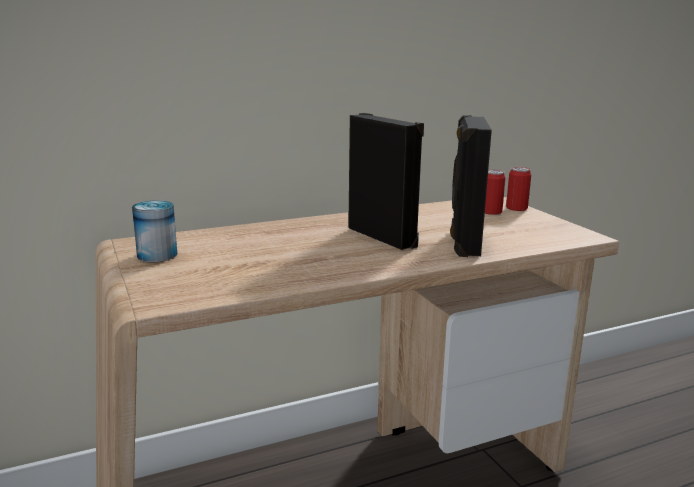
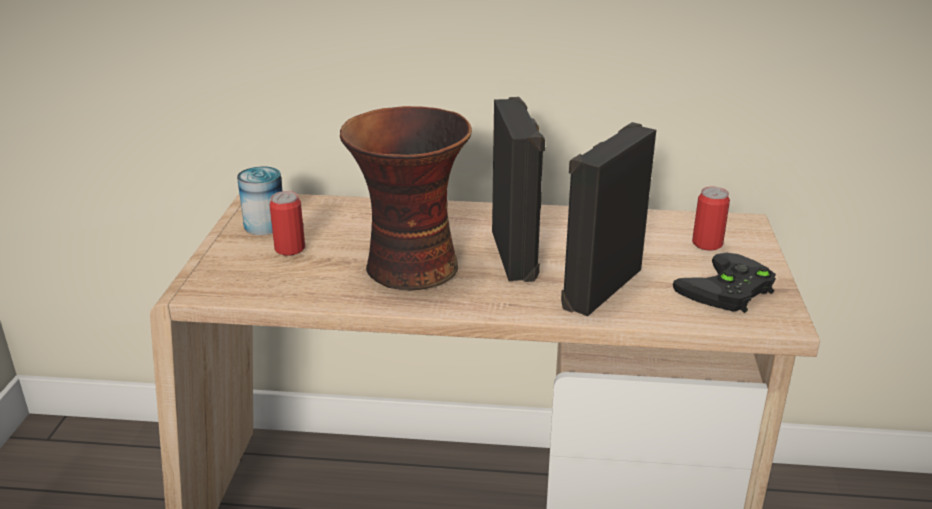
camera: 30 degrees right, 10 degrees up
(319, 257) = (409, 269): none -> vase
(516, 208) = (753, 245): can -> can (290, 249)
(537, 229) = (727, 291): none -> black game controller

